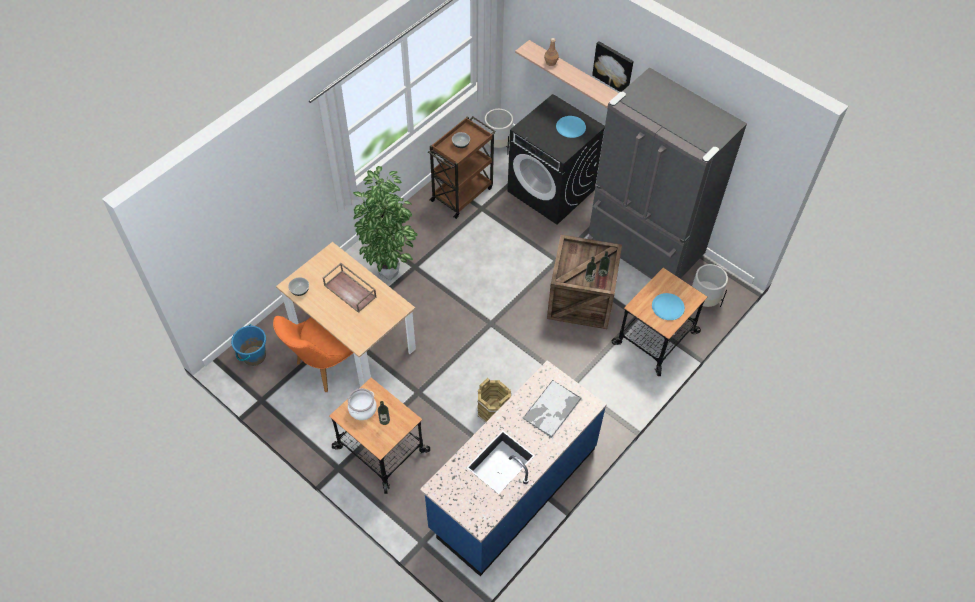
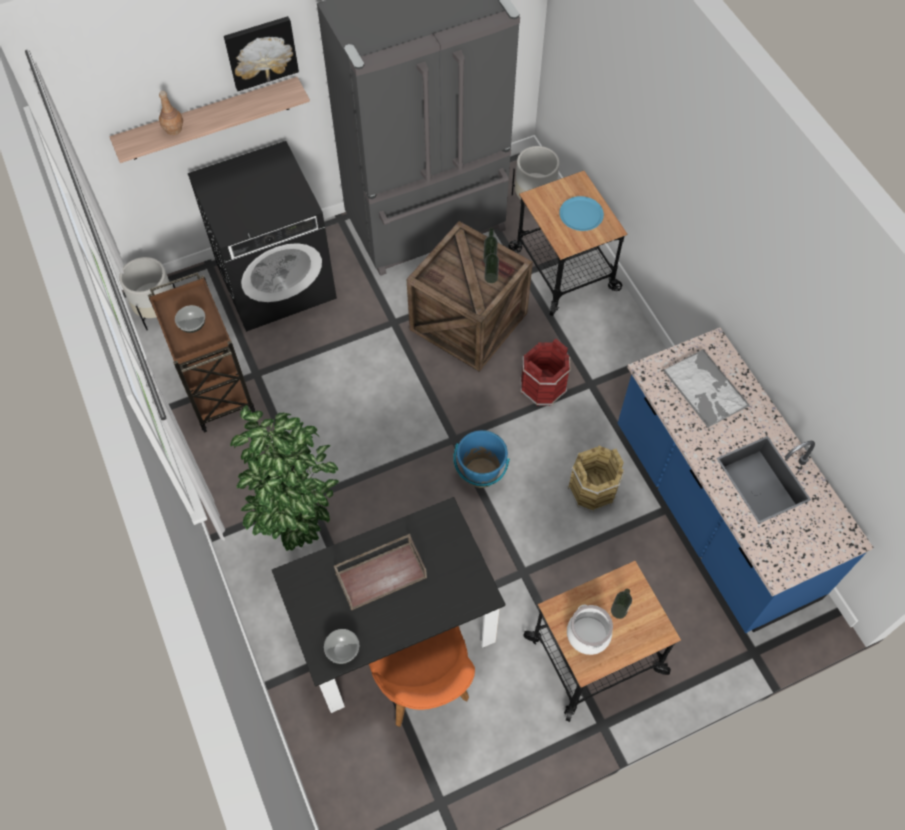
camera: 65 degrees left, 5 degrees up
(254, 356) = (354, 789): blue bucket -> blue bucket (480, 473)
(353, 339) = (393, 628): beige dining table -> black dining table
(555, 358) = (543, 386): none -> red bucket
(571, 127) = (263, 178): blue plate -> none

